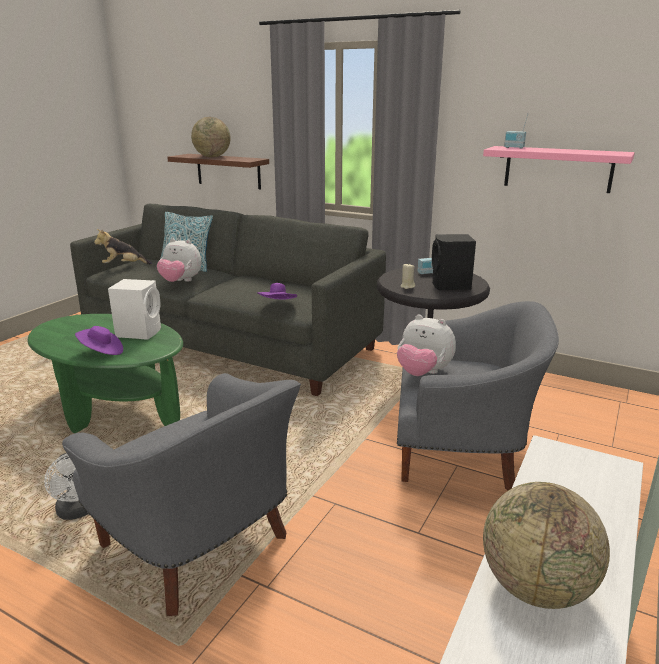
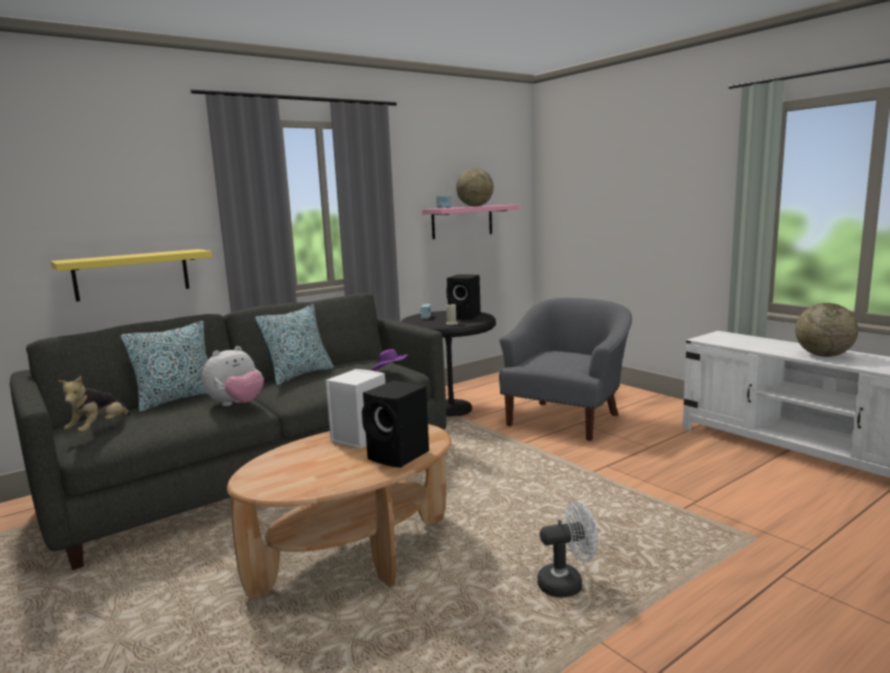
camera: 65 degrees left, 10 degrees down
(101, 352) = (399, 456): purple hat -> black speaker
(116, 409) = (355, 556): green coffee table -> brown coffee table
(199, 546) = (643, 522): grey armchair -> none
(212, 157) = (125, 256): globe -> globe (475, 206)
(228, 171) = (132, 274): brown shelf -> yellow shelf
(260, 280) = (299, 375): none -> pillow
(423, 373) = (551, 364): plush toy -> none

